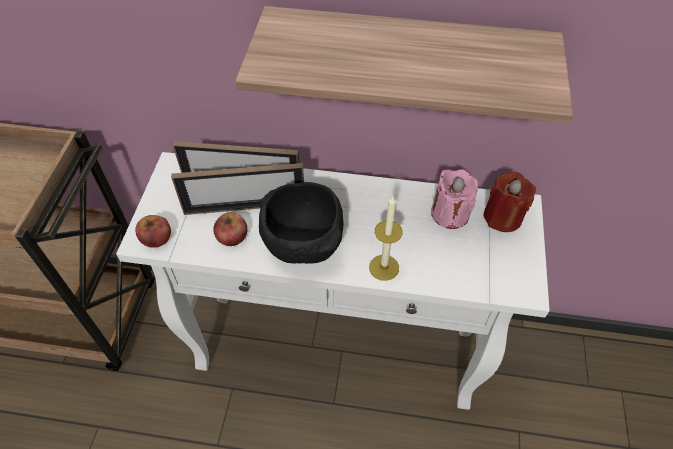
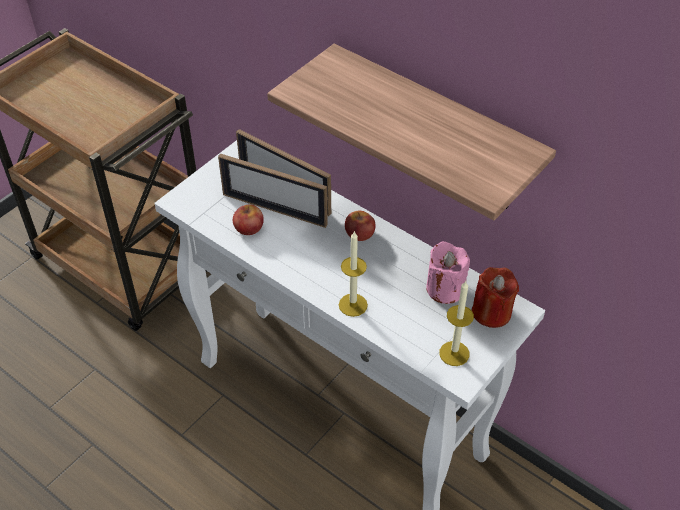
camera: 30 degrees right, 5 degrees down
(156, 238) = (190, 203): apple -> apple (359, 233)
(305, 246) = (301, 260): black bowl -> none
(503, 270) = (454, 353): none -> candle

